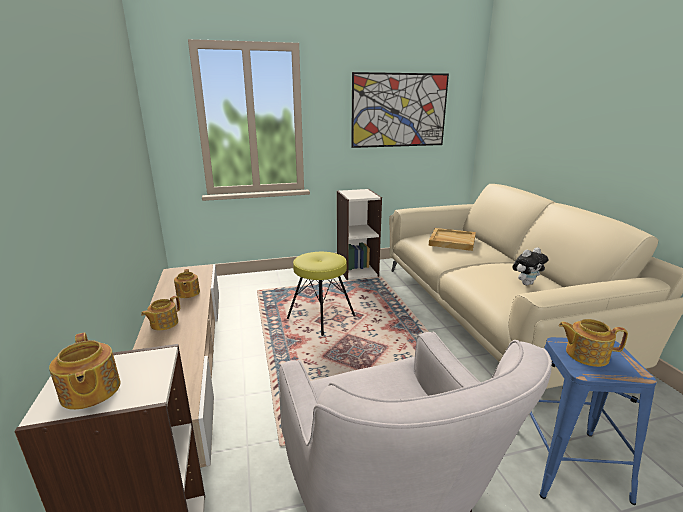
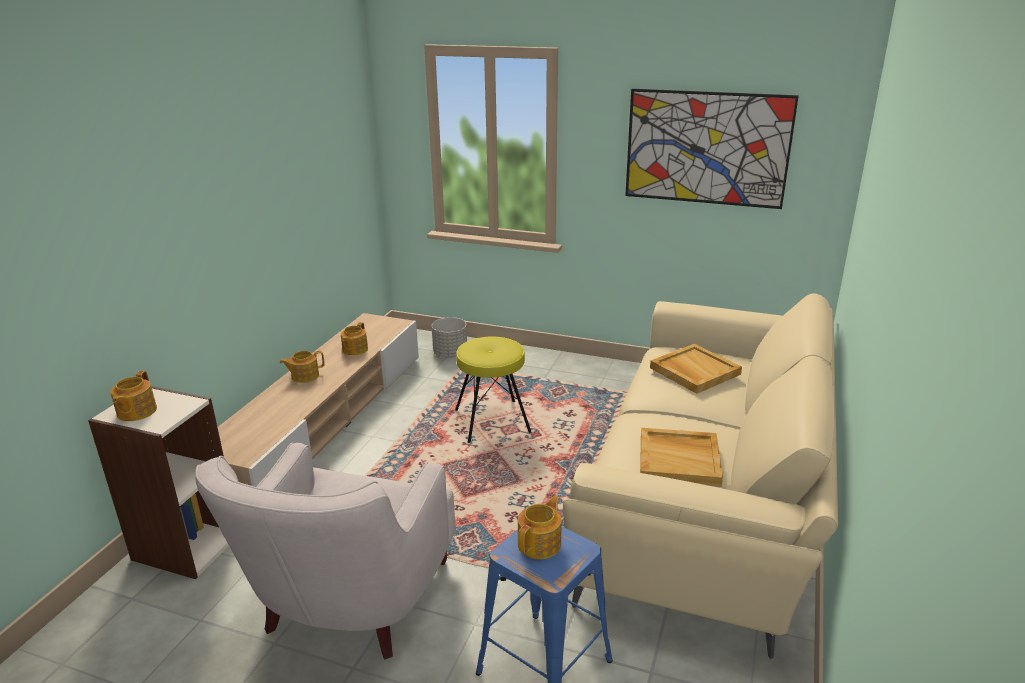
camera: 35 degrees right, 5 degrees up
(239, 286) = (450, 354): none -> grey planter
(357, 270) = (611, 374): bookcase -> none
(526, 283) = (679, 459): plush toy -> beige tray
(585, 354) = (540, 544): teapot -> teapot turned 75 degrees clockwise

